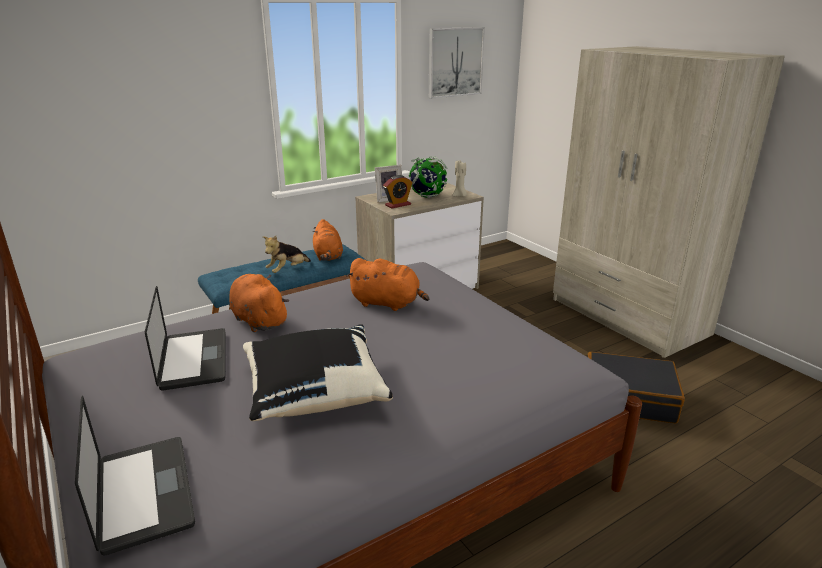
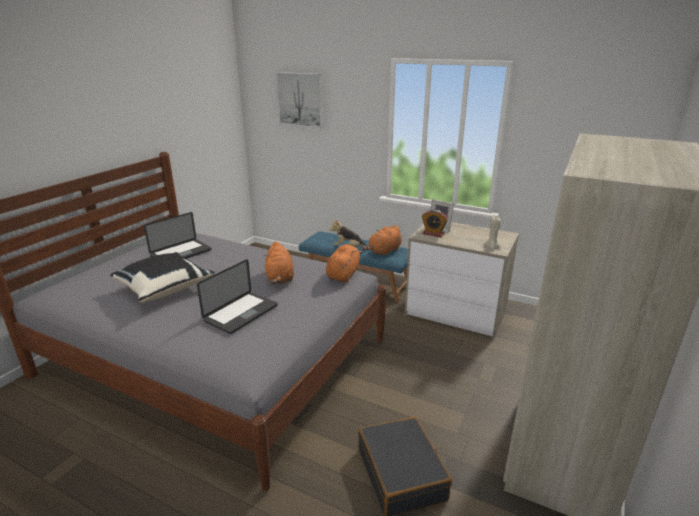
camera: 60 degrees right, 0 degrees up
(144, 493) = (77, 280): laptop -> laptop (241, 313)
(258, 320) = (231, 253): orange plush toy -> orange plush toy (343, 274)
(427, 196) = (469, 237): globe -> none
(455, 62) = (570, 126): picture -> picture (300, 100)

